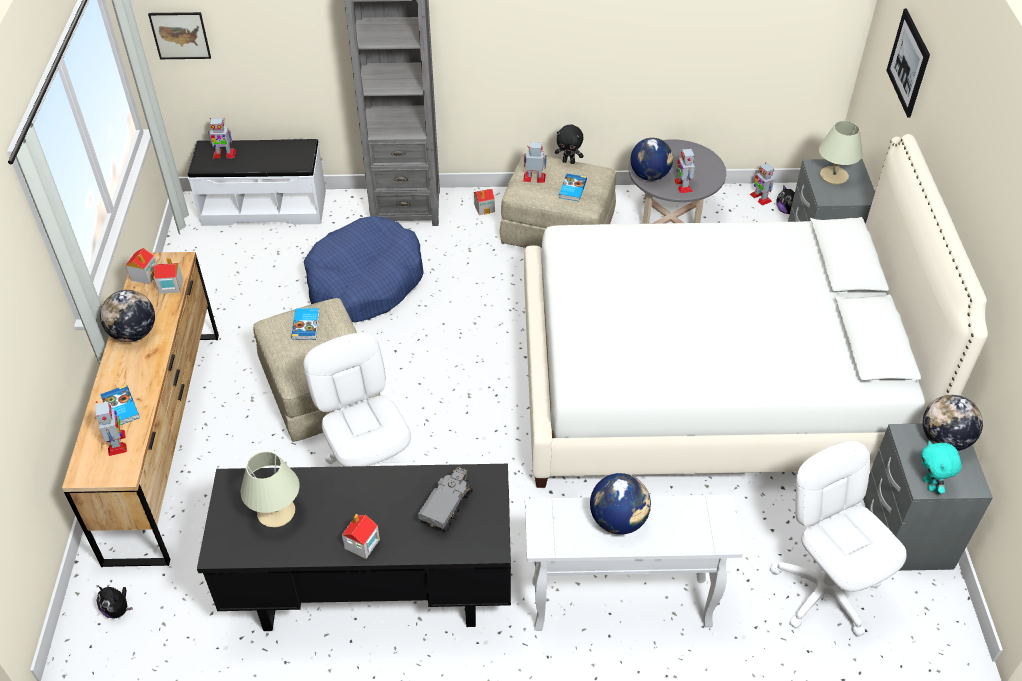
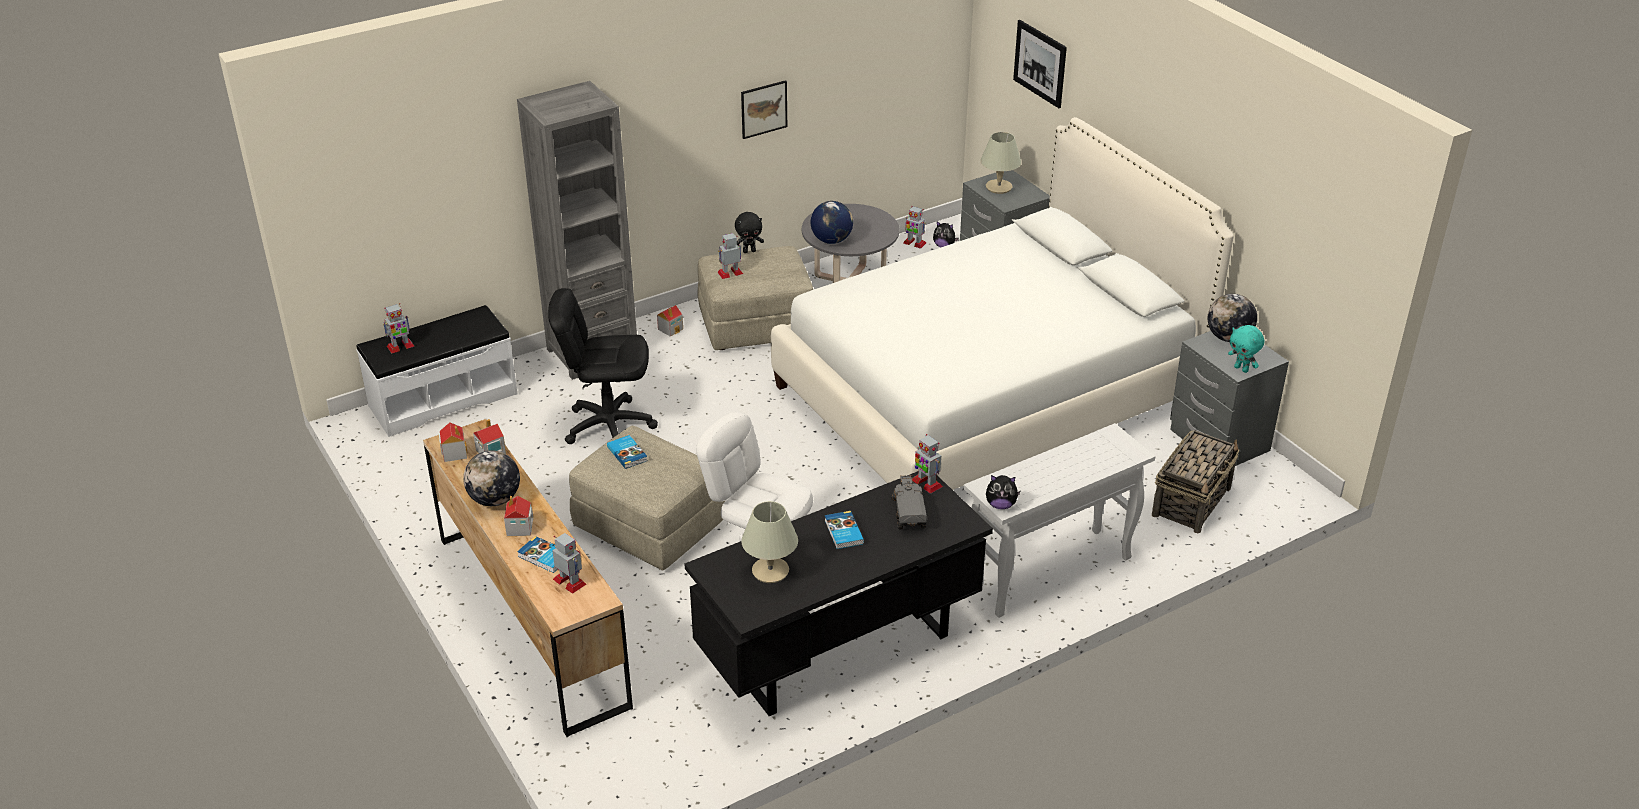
camera: 30 degrees left, 10 degrees down
(118, 610) = (616, 760): plush toy -> plush toy (1000, 505)
(180, 35) = (341, 224): picture -> picture (764, 109)
(362, 544) = (864, 563): toy house -> toy house (519, 528)
(364, 282) = (609, 426): blue dog bed -> black office chair
(572, 189) = (773, 271): book -> book (843, 532)
(618, 520) = (1048, 470): globe -> none
(683, 185) = (867, 239): toy robot -> toy robot (926, 483)
(824, 591) = (1192, 501): white office chair -> basket

